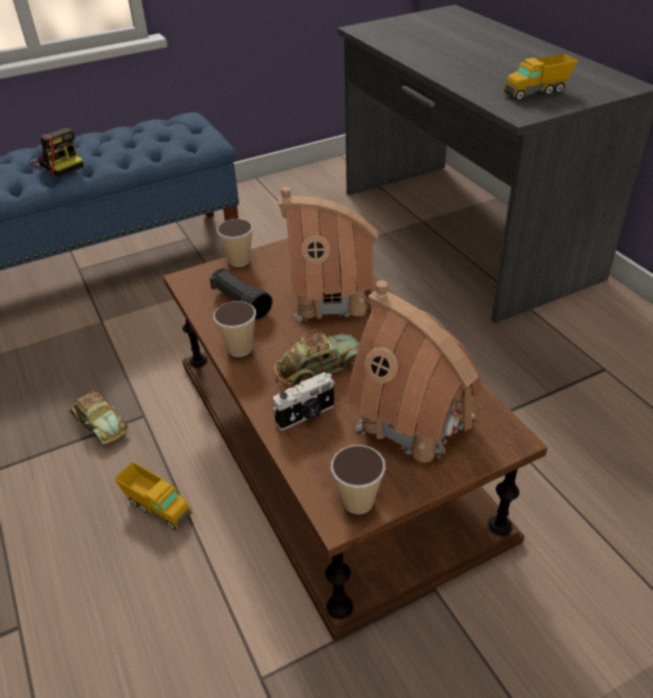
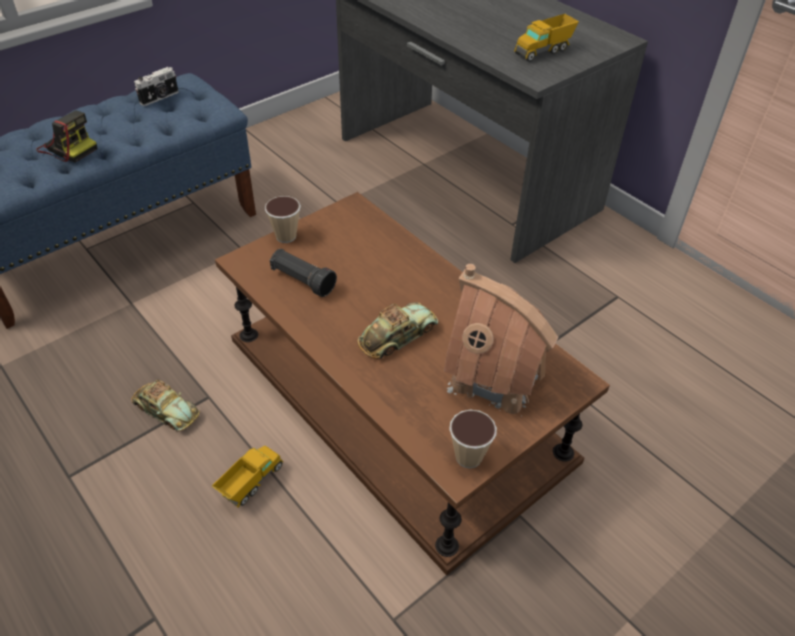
camera: 15 degrees left, 5 degrees up
(157, 507) = (251, 484): toy truck -> toy truck turned 75 degrees counterclockwise
(240, 349) = (317, 328): cup -> none
(306, 415) = (400, 384): camera -> camera (160, 98)
(330, 297) = (385, 265): toy house -> none

